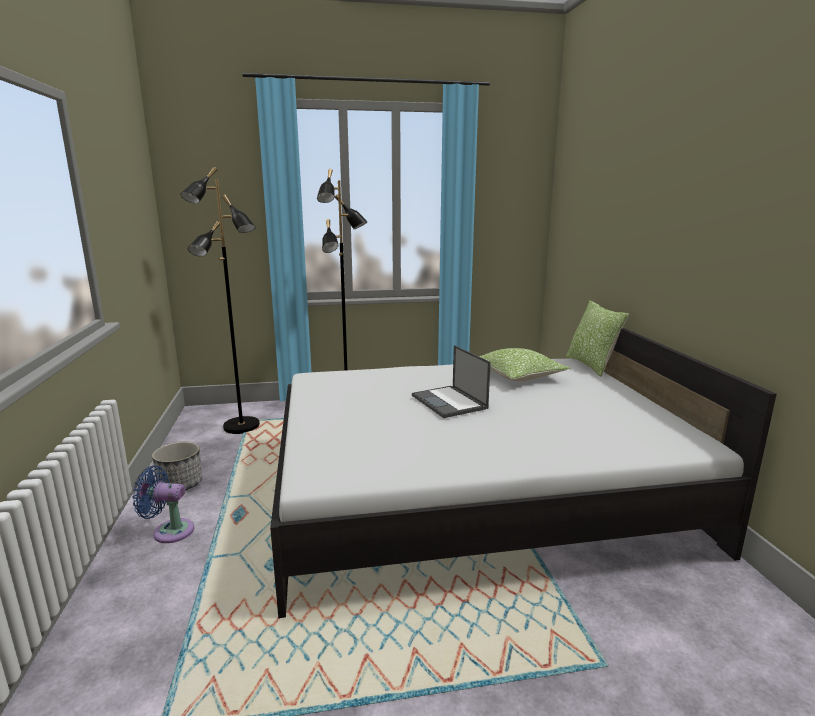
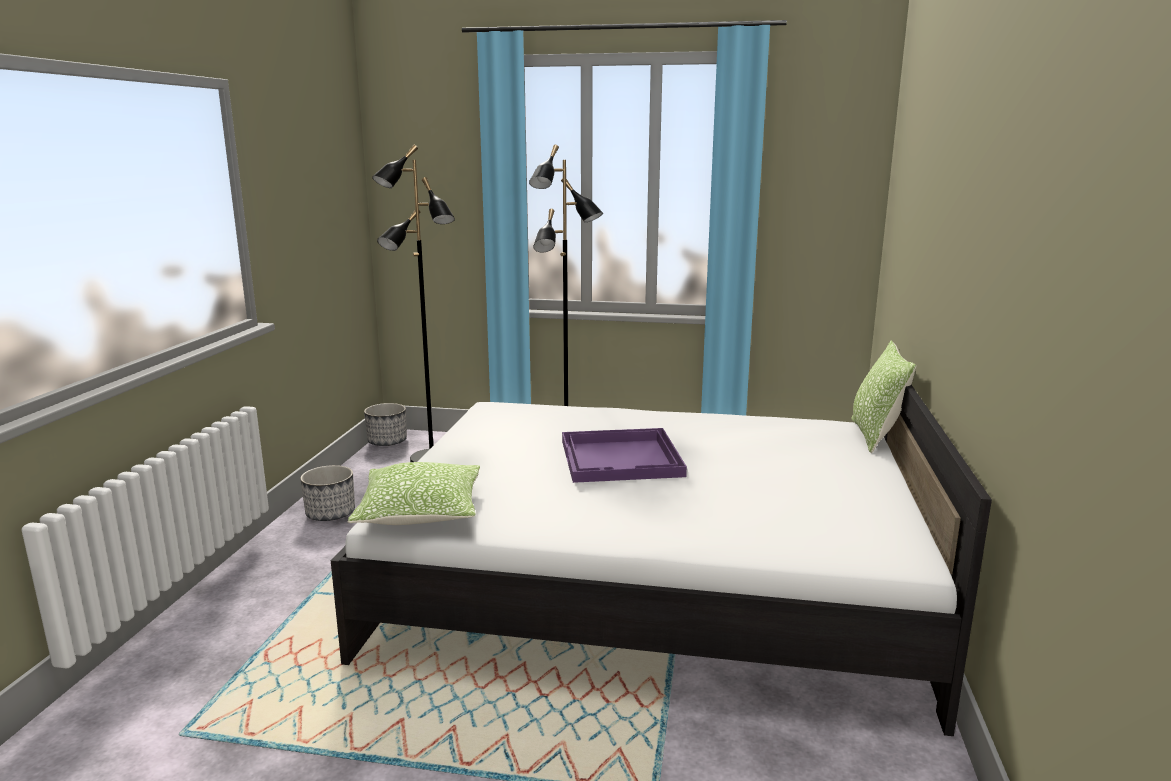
camera: 20 degrees right, 0 degrees up
(169, 531) = (292, 559): blue fan -> none
(193, 416) = (387, 441): none -> planter
(450, 402) = (622, 458): laptop -> purple tray
(518, 375) = (750, 436): pillow -> pillow (420, 512)

